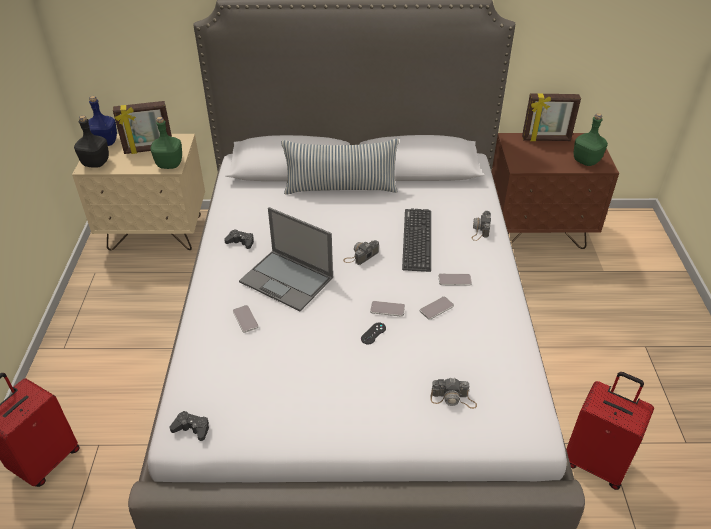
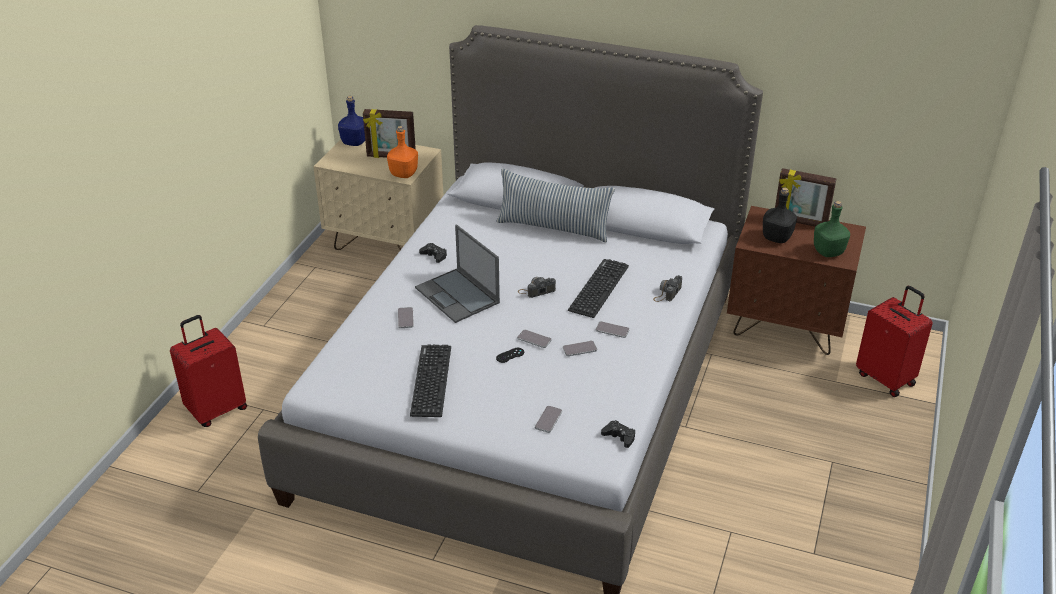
camera: 20 degrees right, 5 degrees down
(96, 163) = (338, 160): black bottle -> black bottle (776, 238)
(170, 164) = (404, 173): green bottle -> orange bottle
(192, 428) = (323, 386): black game controller -> black game controller (619, 437)
(310, 387) = (431, 381): none -> keyboard
(453, 398) = (548, 419): camera -> phone
(596, 462) = (707, 543): red suitcase -> red suitcase (886, 378)

